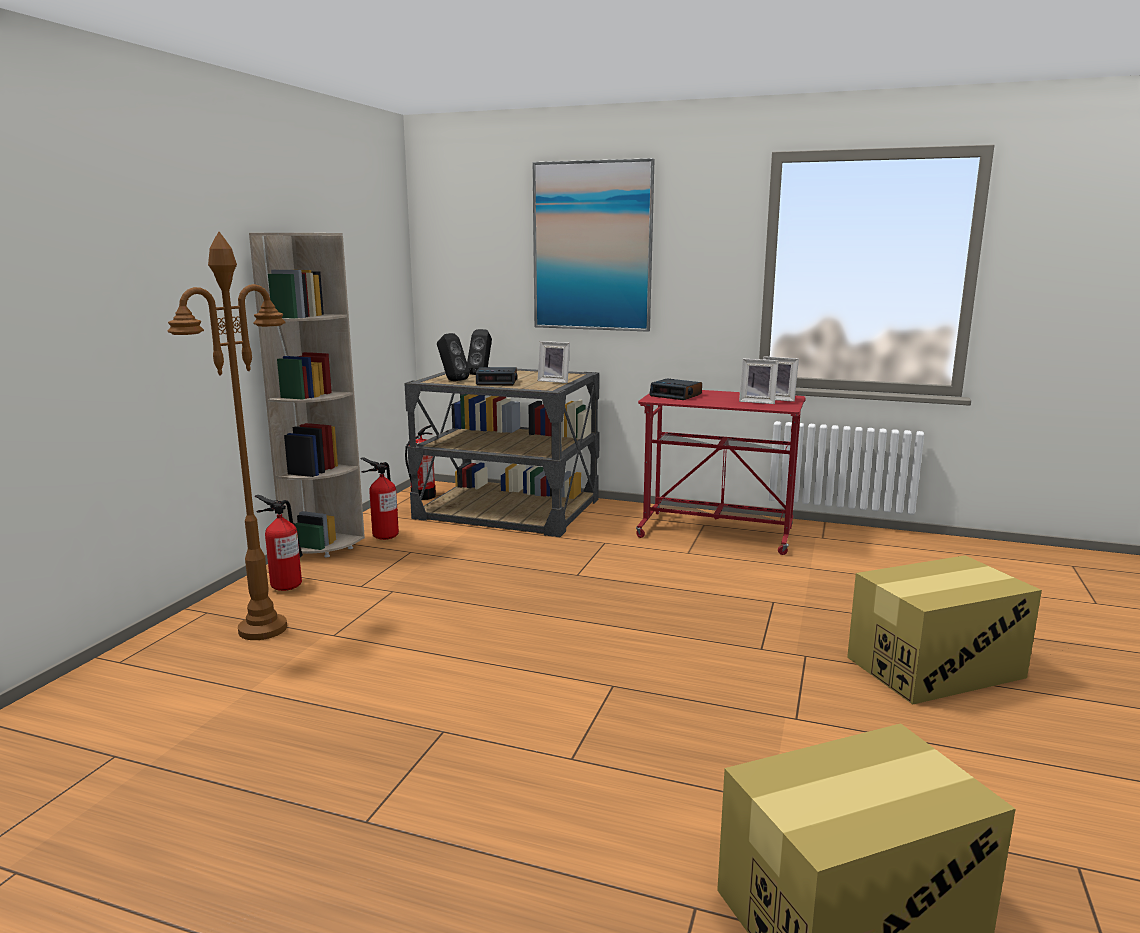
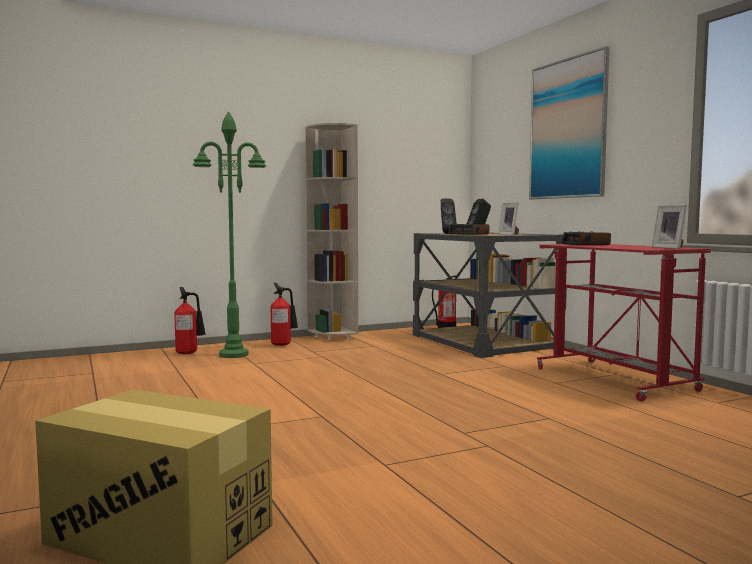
camera: 45 degrees right, 10 degrees down
(263, 629) = (234, 354): brown floor lamp -> green floor lamp
(386, 536) = (379, 338): fire extinguisher -> fire extinguisher (189, 353)
(757, 401) = (641, 247): picture frame -> none
(934, 667) = (585, 486): cardboard box -> none

